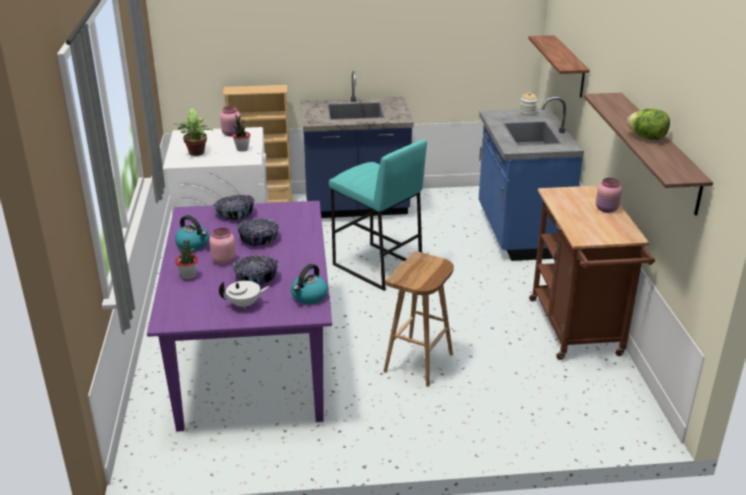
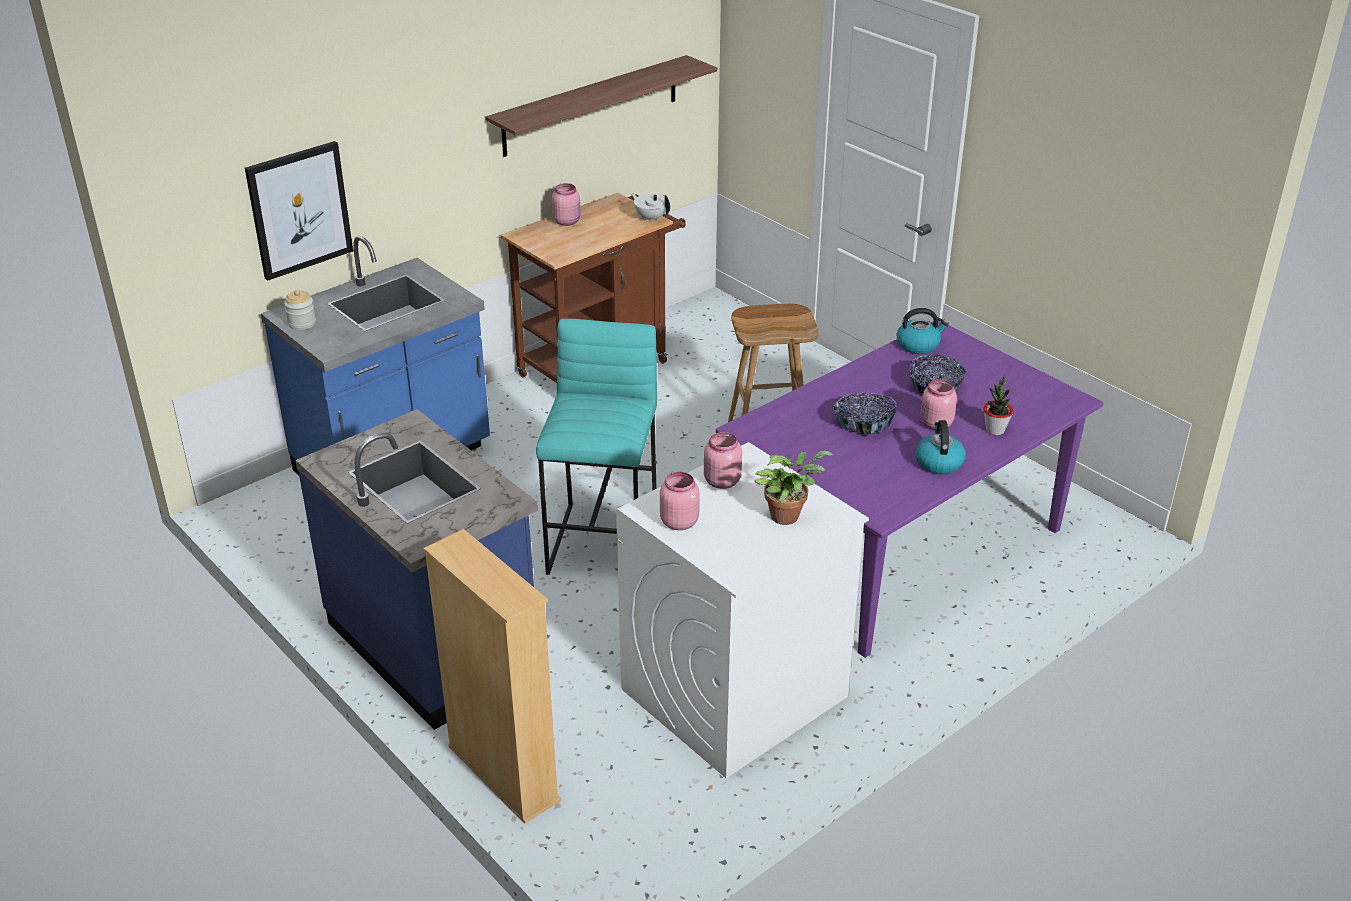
camera: 125 degrees left, 5 degrees up
(235, 214) = (834, 471): bowl -> none
(242, 149) = (721, 482): potted plant -> pink jar
(245, 304) = (983, 372): white teapot -> white teapot (651, 218)
(569, 67) = (299, 210): shelf -> picture
(647, 138) = (617, 86): lettuce -> none

